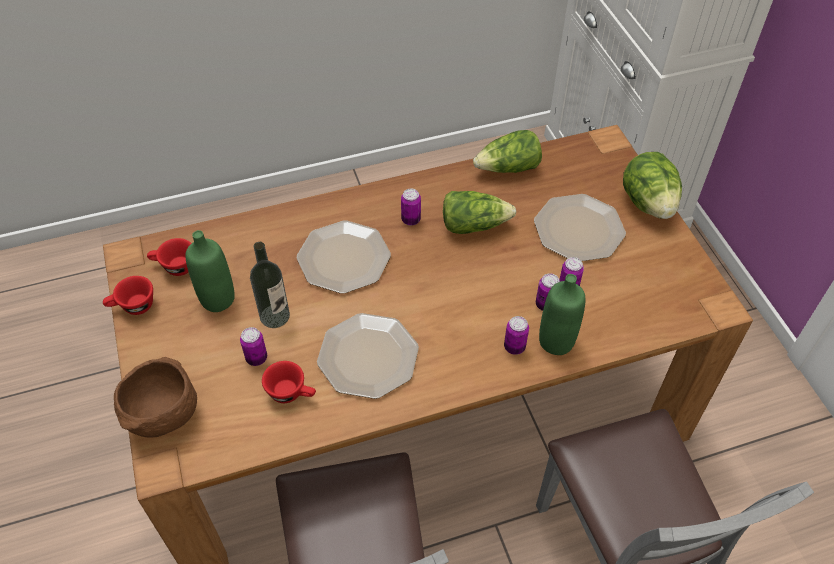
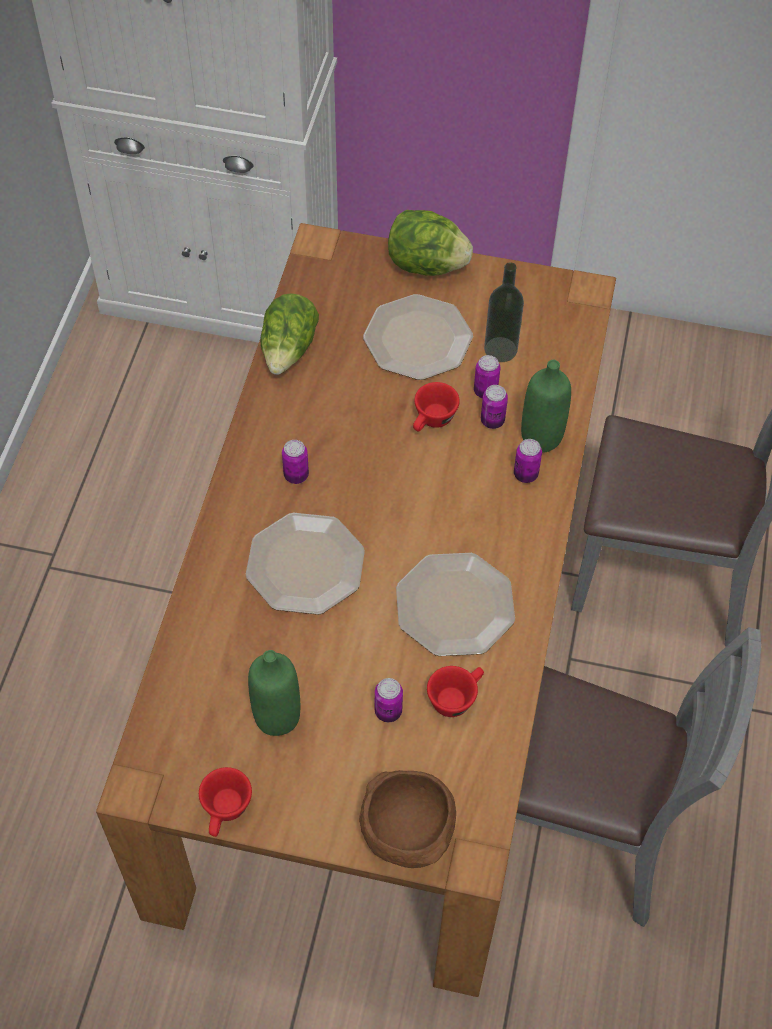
camera: 60 degrees left, 5 degrees up
(174, 267) = (193, 743): red cup -> red cup (432, 421)
(275, 316) = (341, 669): bottle -> bottle (500, 349)
(473, 225) = (346, 423): lettuce -> none

